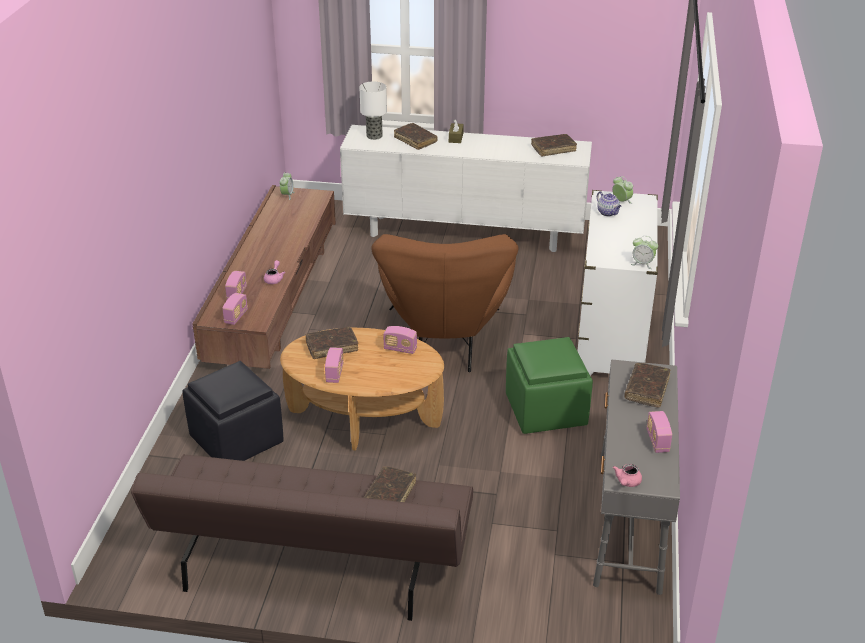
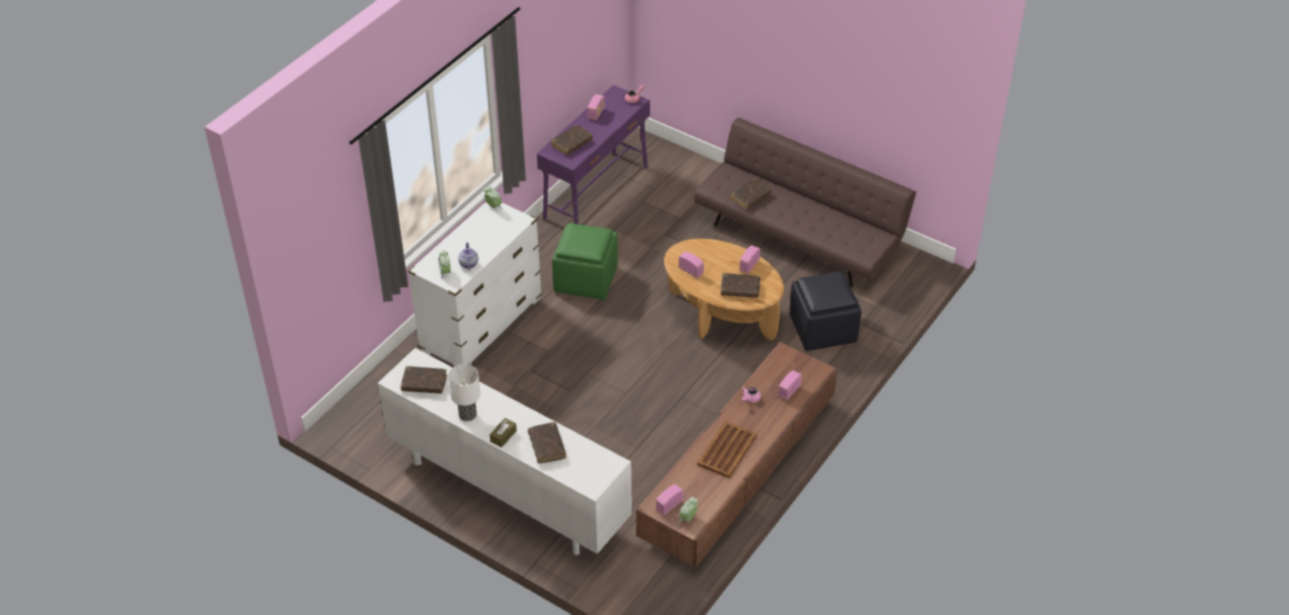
camera: 155 degrees left, 10 degrees up
(236, 317) = (798, 365): radio -> radio (669, 506)
(276, 240) = (727, 449): none -> brown tray
(374, 136) = (584, 469): table lamp -> table lamp (467, 415)
(445, 344) = (618, 362): brown armchair -> none
(627, 521) = (596, 193): grey console table -> purple console table

